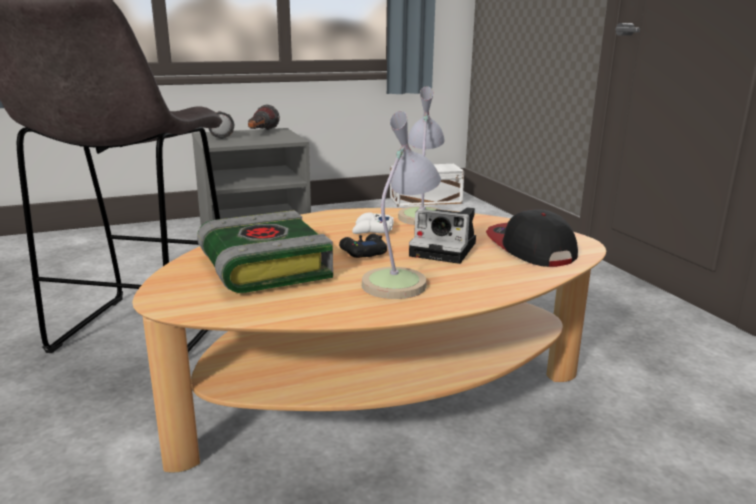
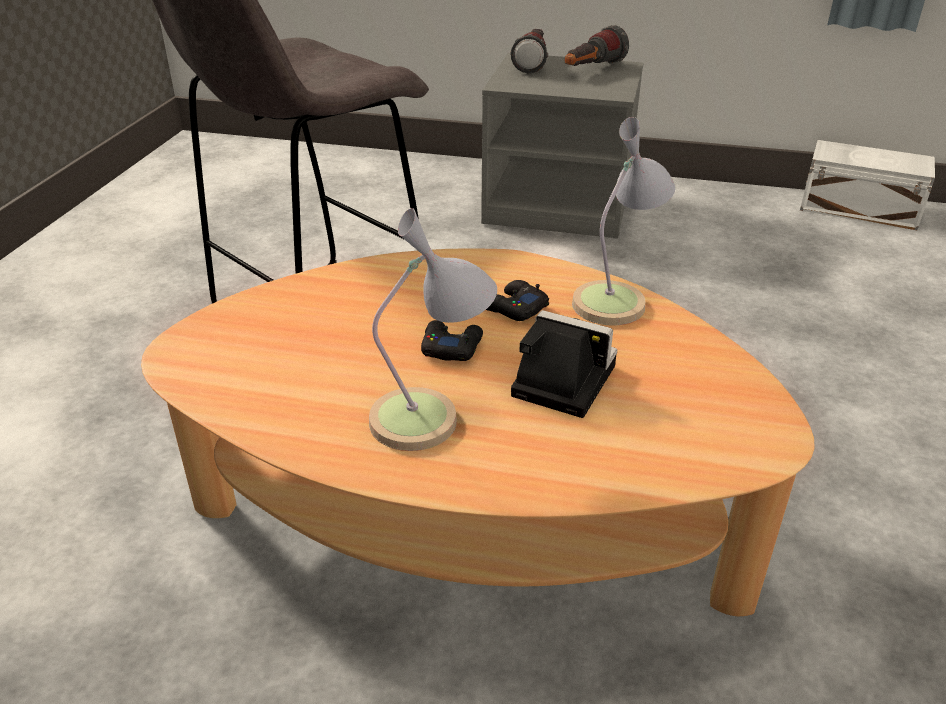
camera: 35 degrees right, 15 degrees up
(261, 266) = (318, 331): book -> none
(372, 230) = (514, 308): white game controller -> black game controller
(446, 249) = (559, 380): camera -> camera turned 150 degrees clockwise
(530, 248) = (679, 421): cap -> none

